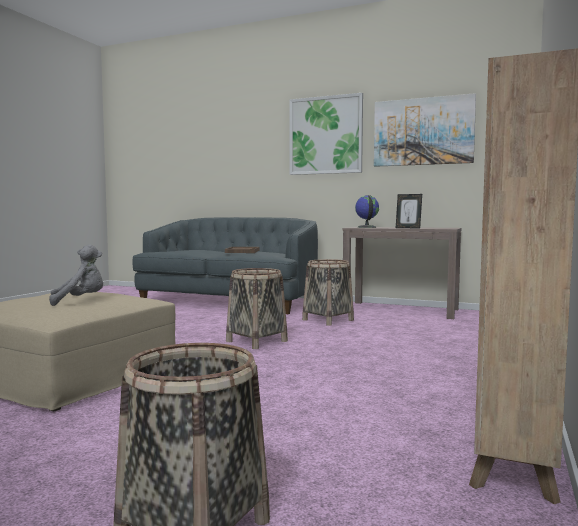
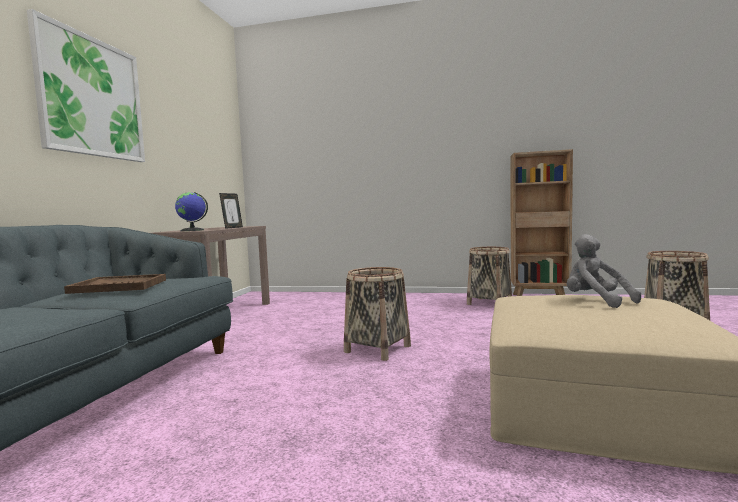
camera: 100 degrees left, 0 degrees up
(328, 320) = (267, 334): basket -> basket (489, 303)
(423, 131) = (186, 128): picture -> none

